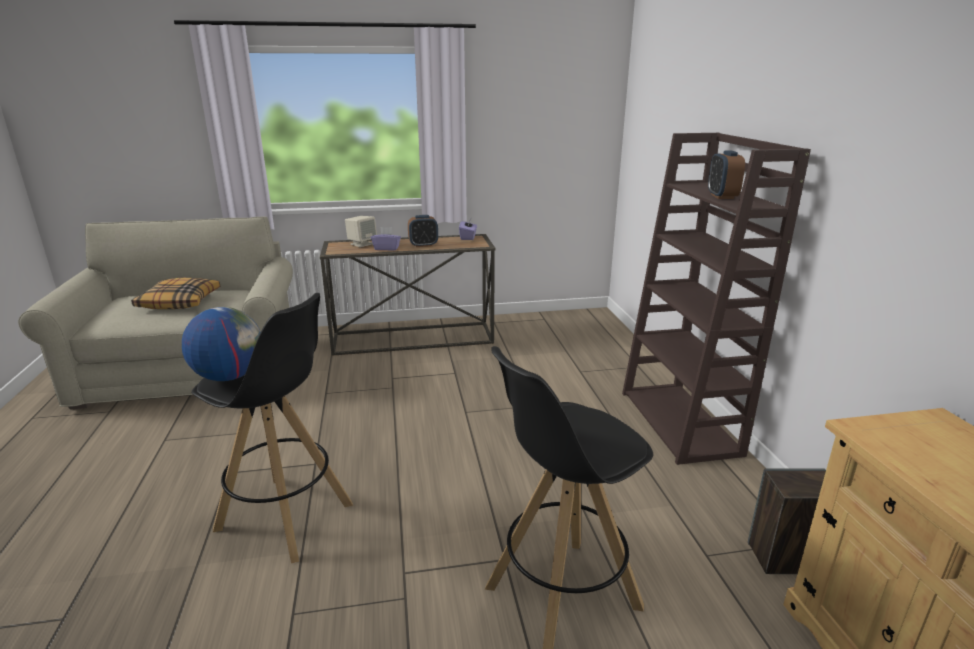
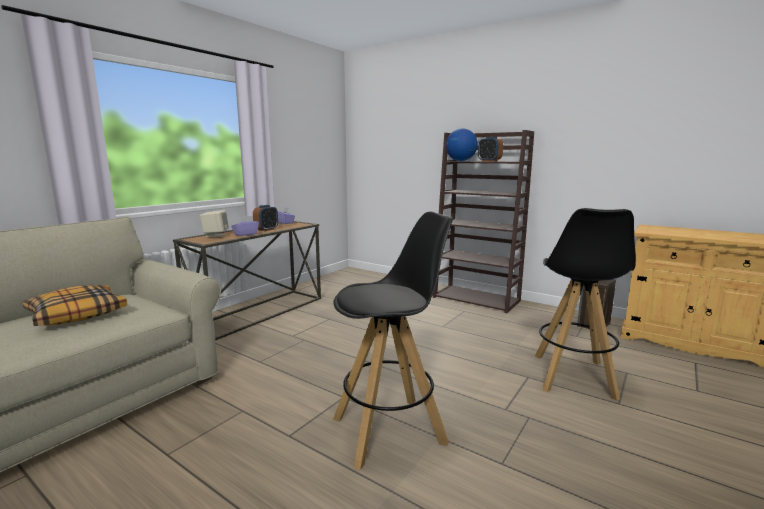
camera: 45 degrees left, 10 degrees down
(229, 376) = (373, 300): globe -> globe (460, 161)

